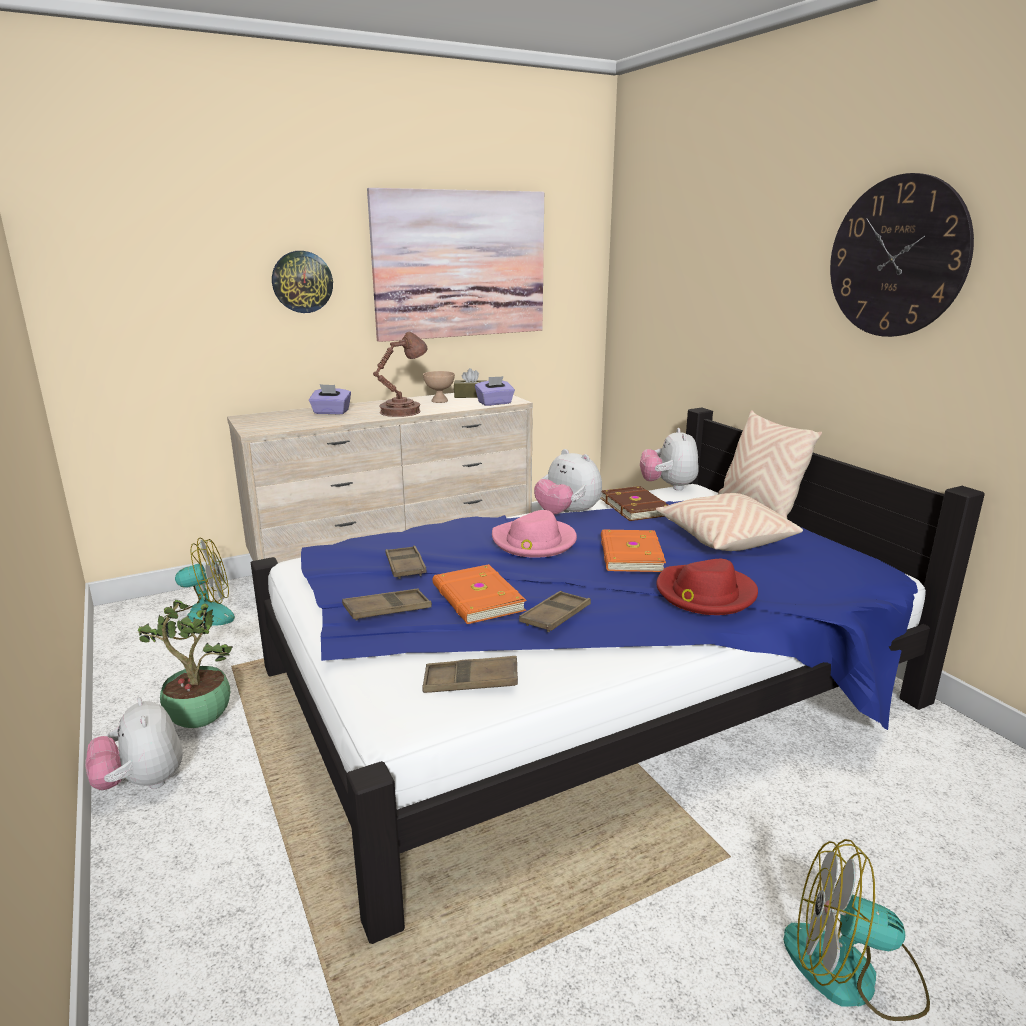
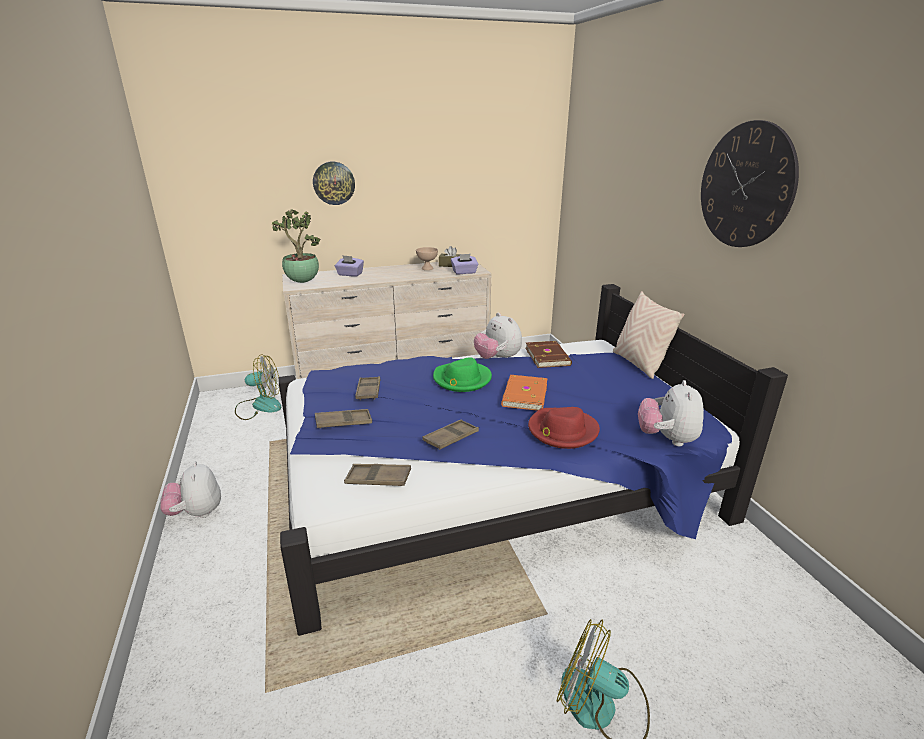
camera: 10 degrees right, 5 degrees up
(198, 721) = (239, 476): potted plant -> potted plant (301, 282)
(403, 411) = (398, 276): brown table lamp -> none
(460, 265) = (448, 170): picture -> none
(476, 598) = (404, 419): orange book -> none
(534, 542) = (462, 379): pink hat -> green hat
(668, 487) = (581, 341): plush toy -> plush toy (667, 439)
(724, 538) = (599, 387): beige pillow -> none

